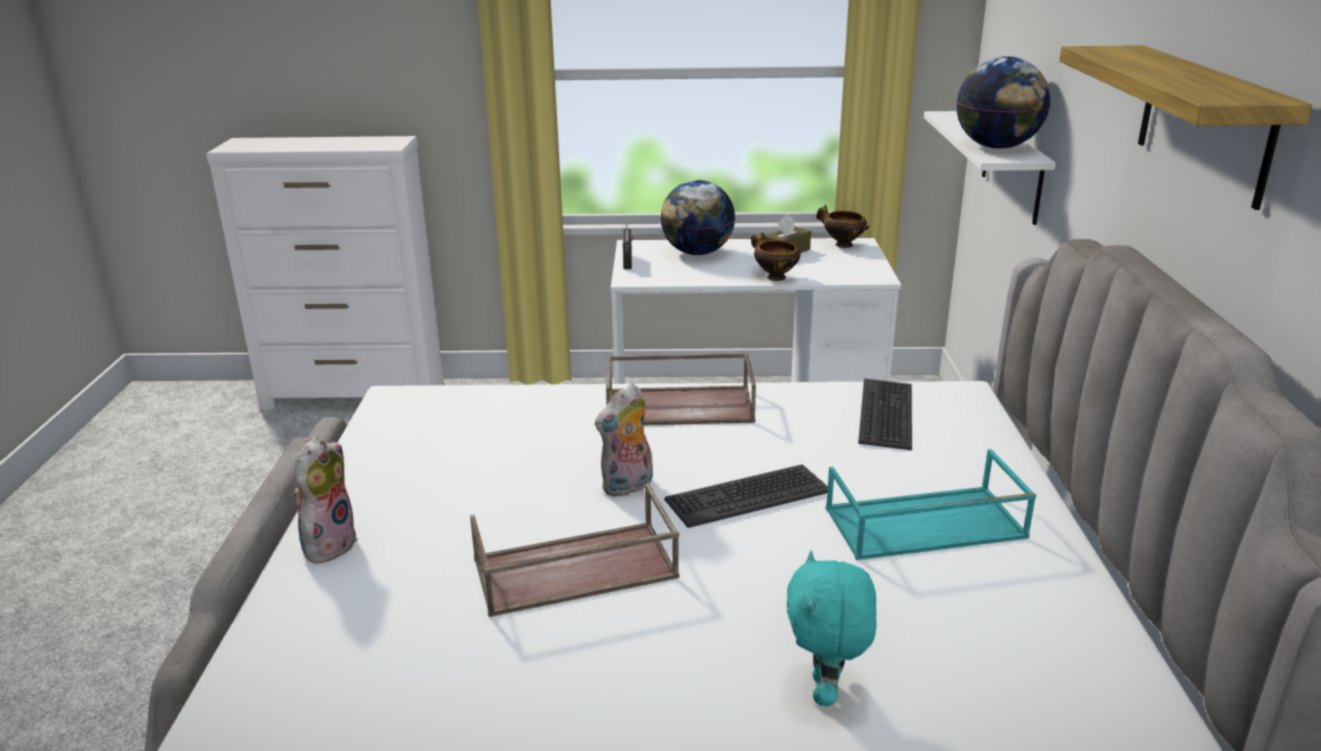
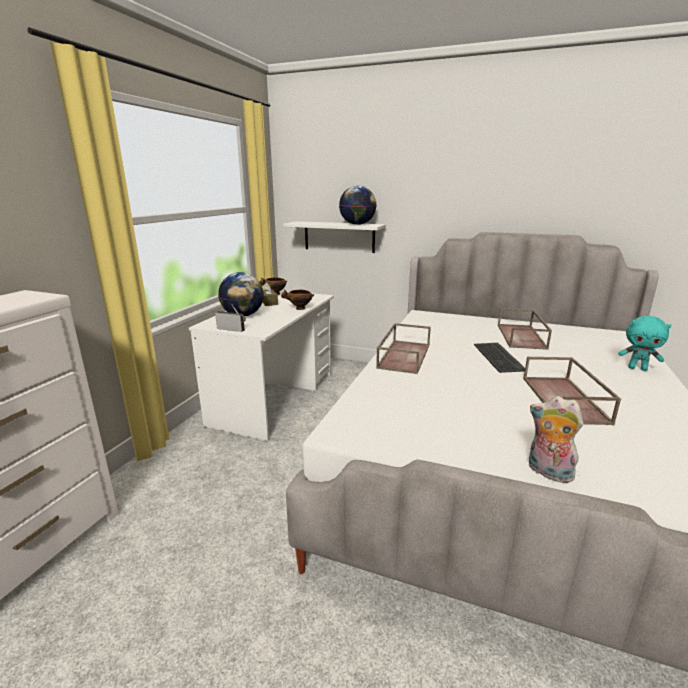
camera: 70 degrees left, 5 degrees down
(628, 487) = (485, 378): plush toy -> none
(887, 414) = (433, 325): keyboard -> none
(923, 524) = (522, 336): turquoise tray -> brown tray
(1204, 122) = (502, 184): shelf -> none

